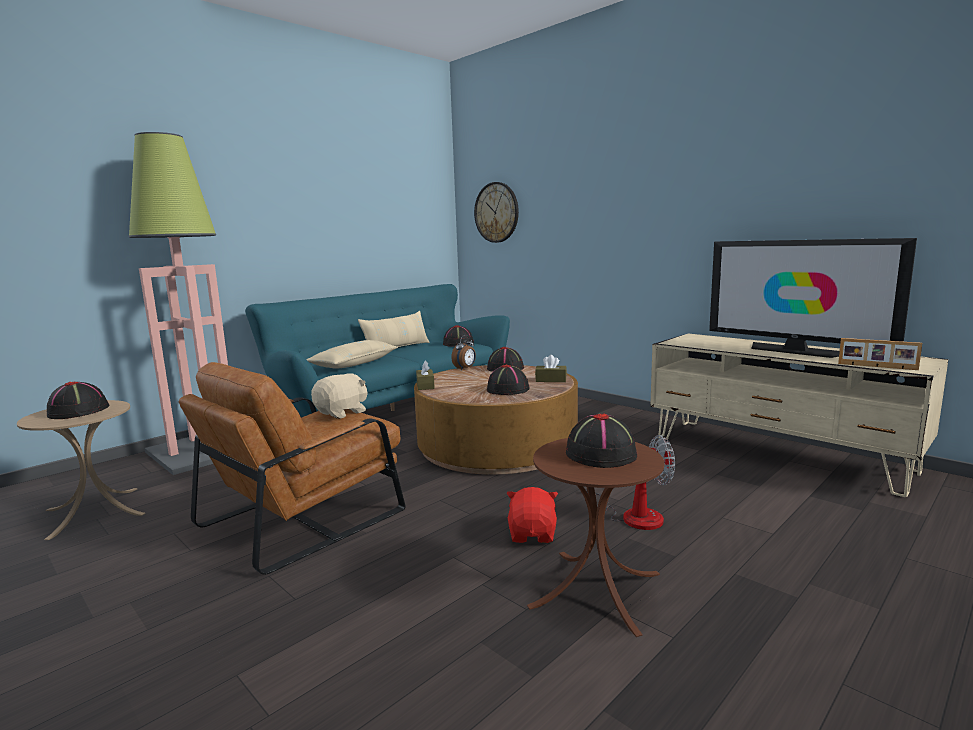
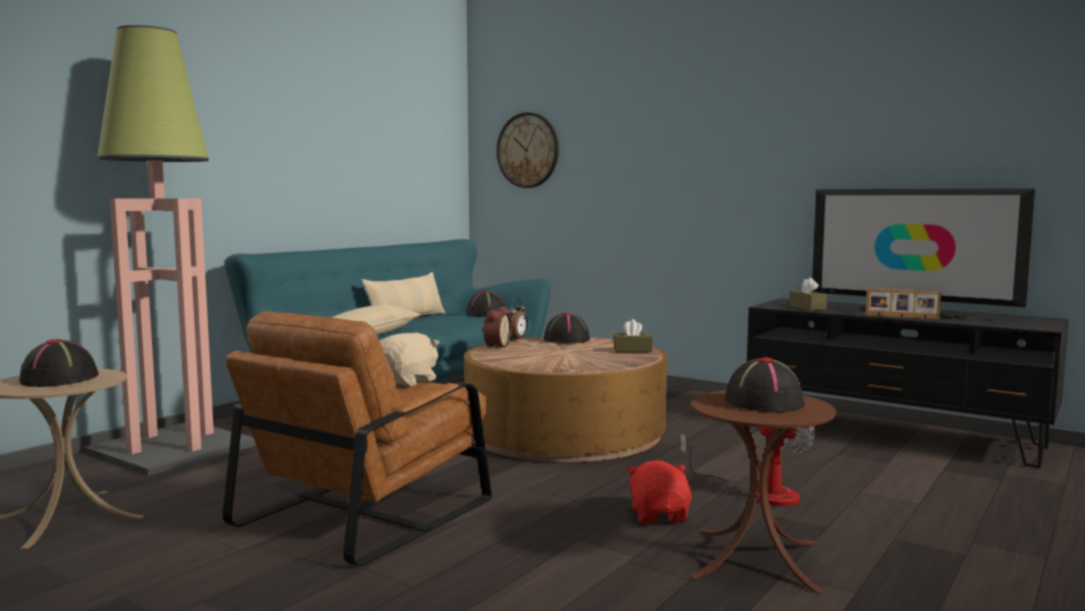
camera: 10 degrees left, 5 degrees down
(425, 385) = (480, 357): brown tissue box -> brown tissue box (807, 308)
(445, 375) = (496, 346): none -> alarm clock
(508, 389) = (588, 360): black hat -> none
(777, 454) = (894, 434): beige tv stand -> black tv stand
(877, 367) = (1003, 325): picture frame -> picture frame (901, 317)

